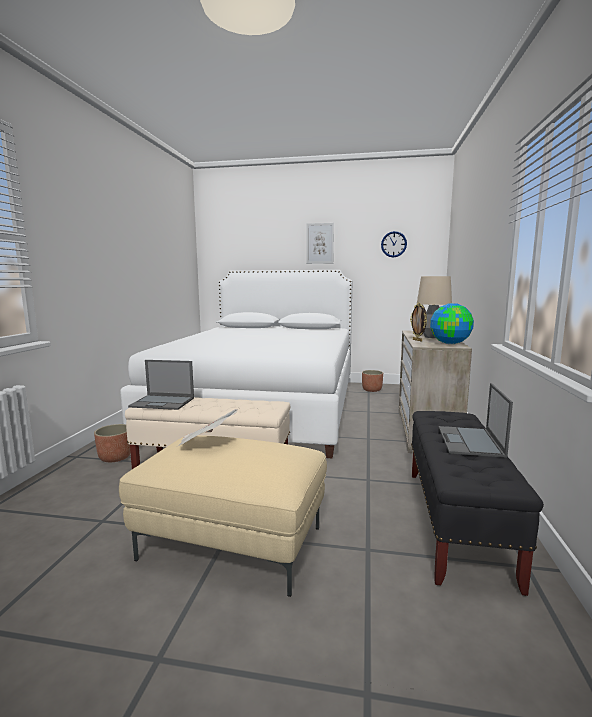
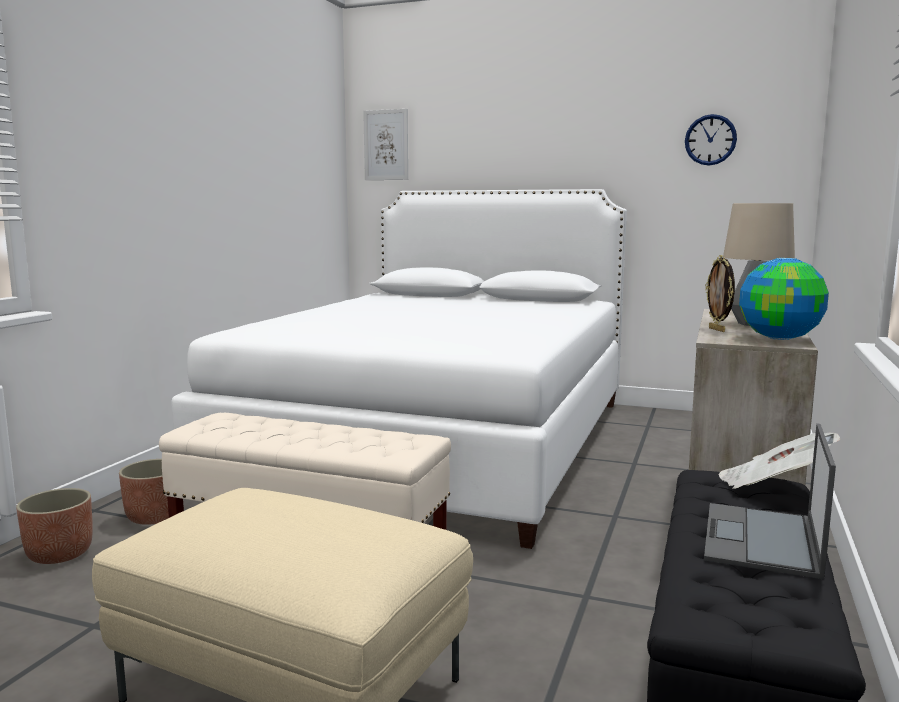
camera: 10 degrees right, 0 degrees up
(163, 402) = (226, 426): laptop -> none
(207, 443) = (257, 505): newspaper -> newspaper (772, 487)
(320, 243) = (566, 140): picture -> picture (386, 145)
(372, 390) = (656, 422): planter -> planter (60, 554)

